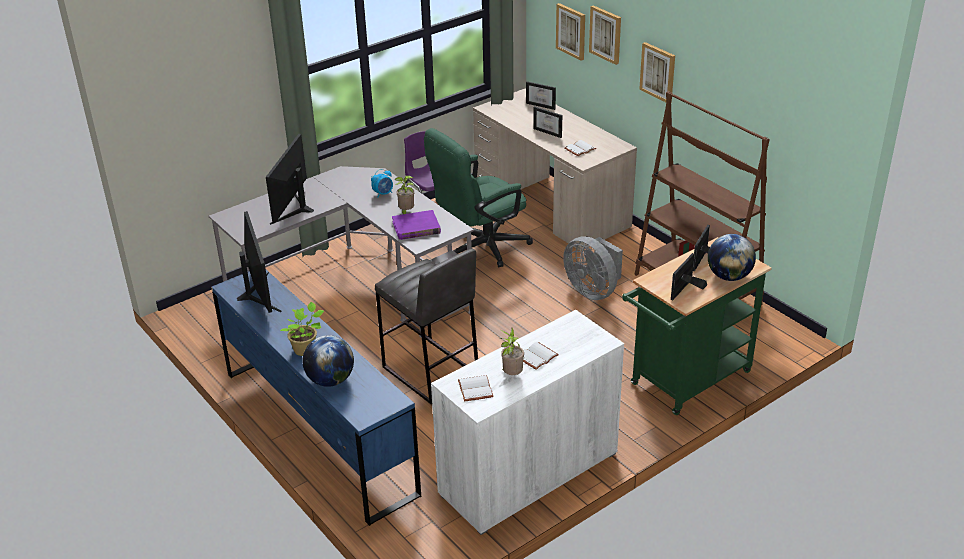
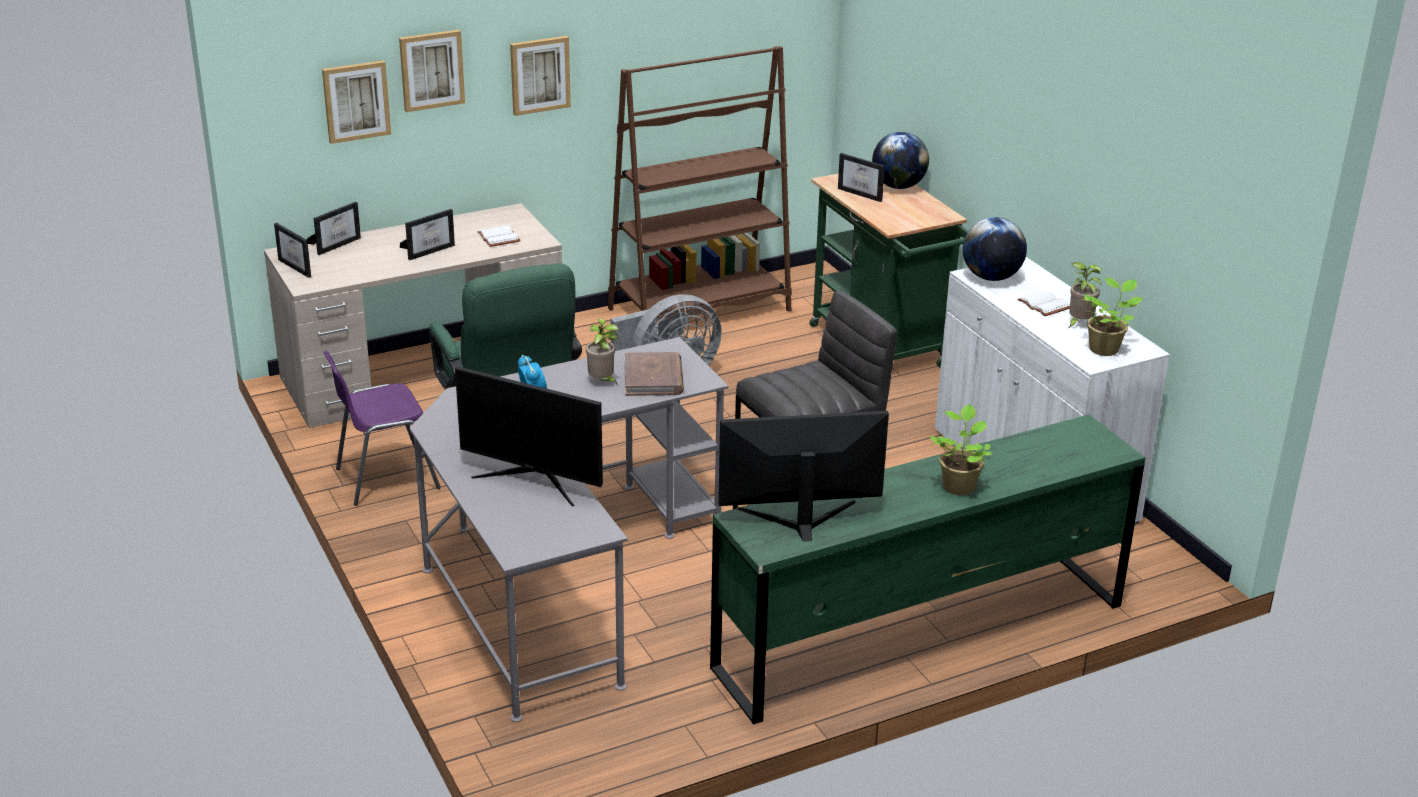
camera: 80 degrees left, 5 degrees down
(319, 431) = (920, 635): blue dresser -> green dresser
(330, 380) = (1035, 470): globe -> globe (991, 277)
(416, 227) = (653, 378): purple book -> brown book
(474, 389) = (1105, 348): white book -> potted plant
(685, 291) = (921, 212): picture frame -> picture frame (300, 267)

